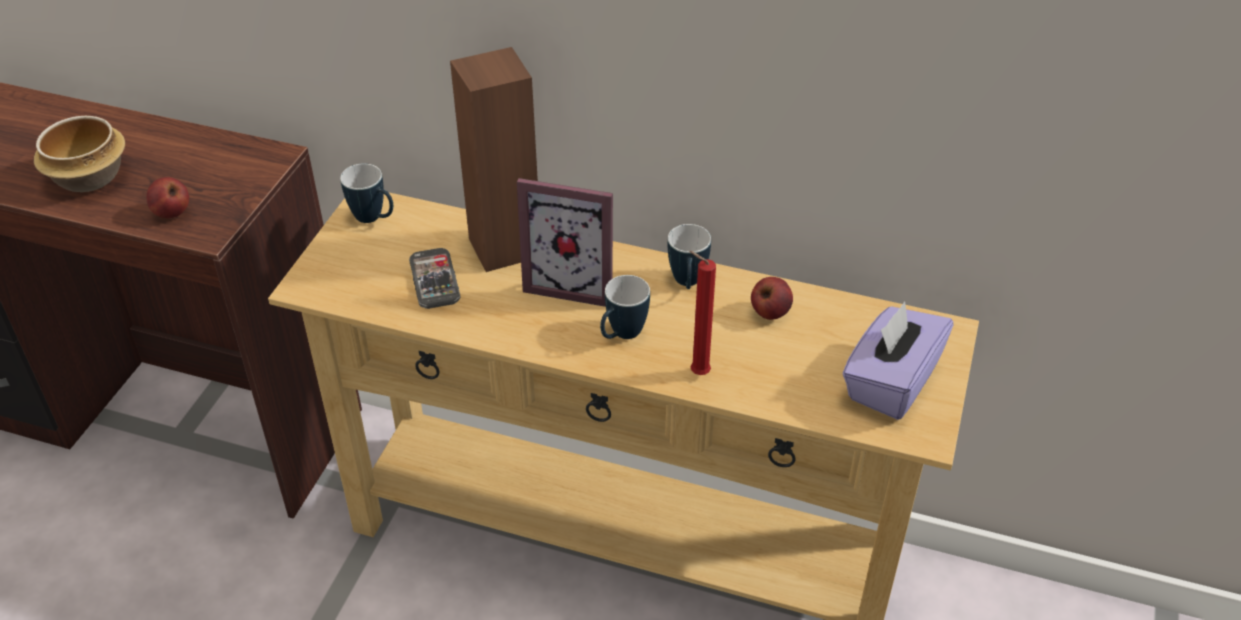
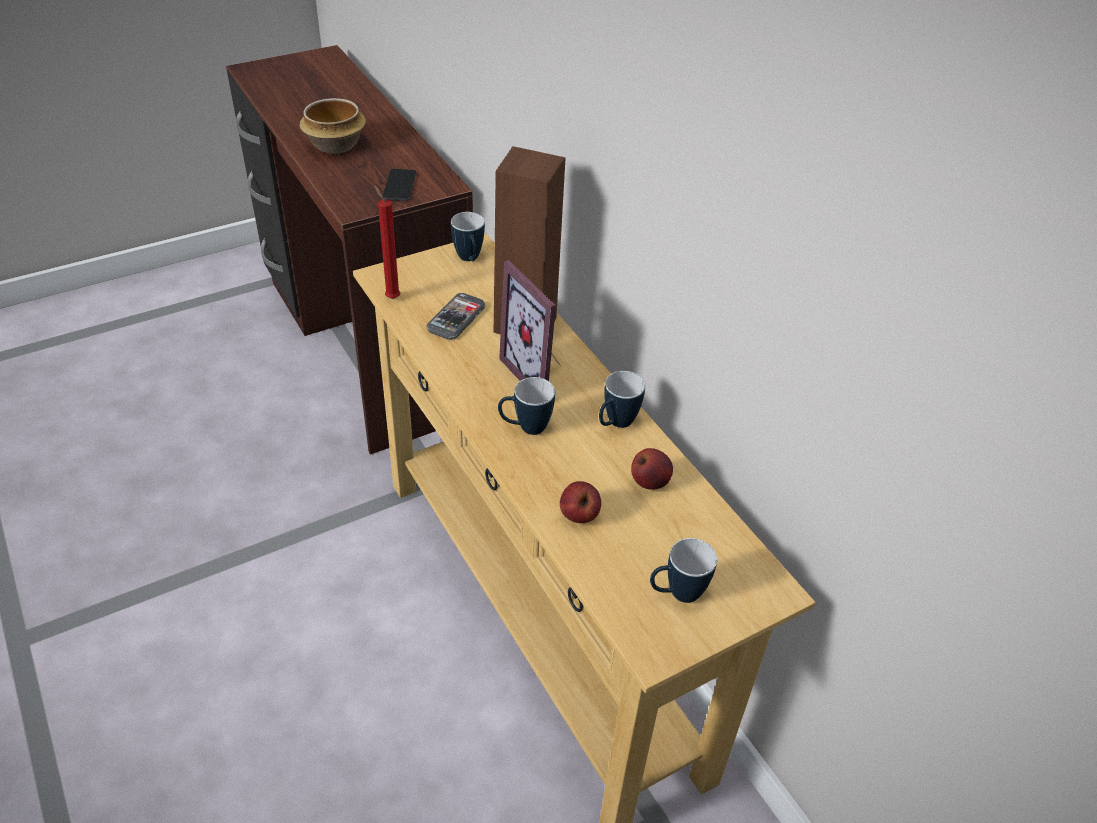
camera: 40 degrees right, 0 degrees up
(172, 213) = (349, 187): apple -> apple (579, 515)
(225, 182) = (399, 186): none -> phone
(696, 373) = (542, 486): red candle -> red candle (391, 297)
(890, 382) = (676, 594): purple tissue box -> mug

